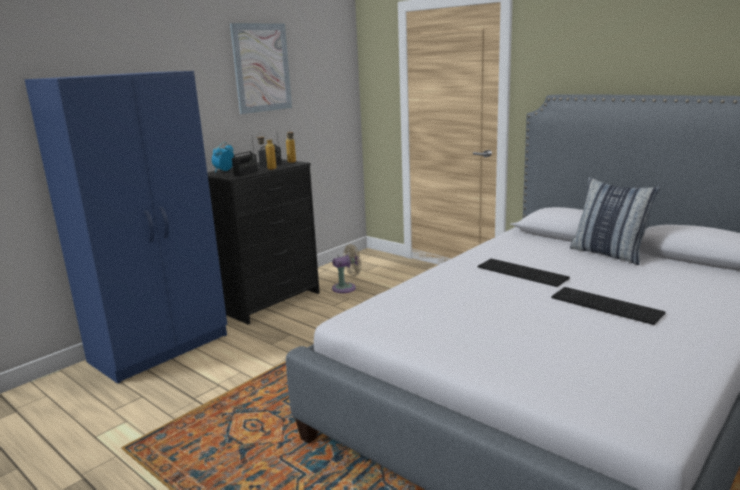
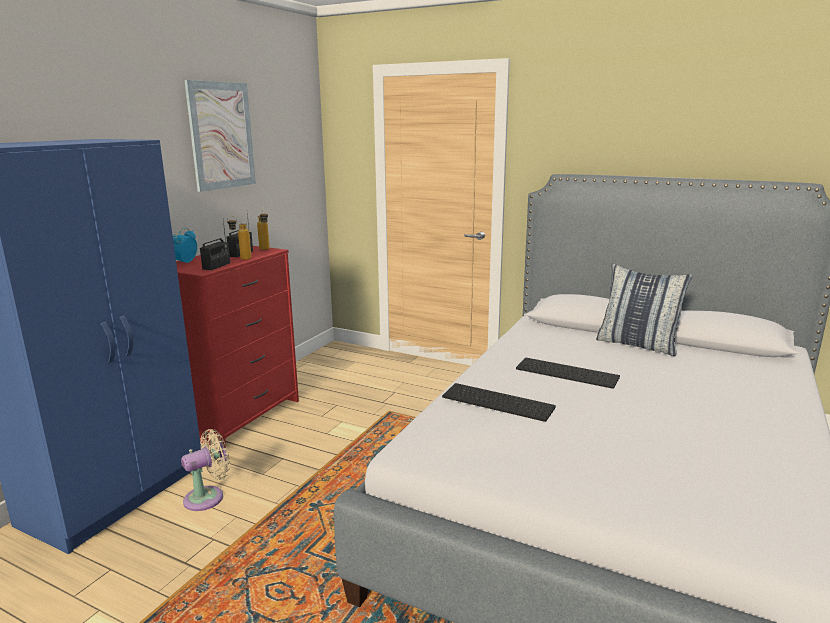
camera: 15 degrees left, 0 degrees up
(270, 302) = (241, 417): black dresser -> red dresser
(346, 288) = (328, 392): beige fan -> beige fan (208, 497)
(607, 305) = (677, 407): keyboard -> keyboard (499, 401)

